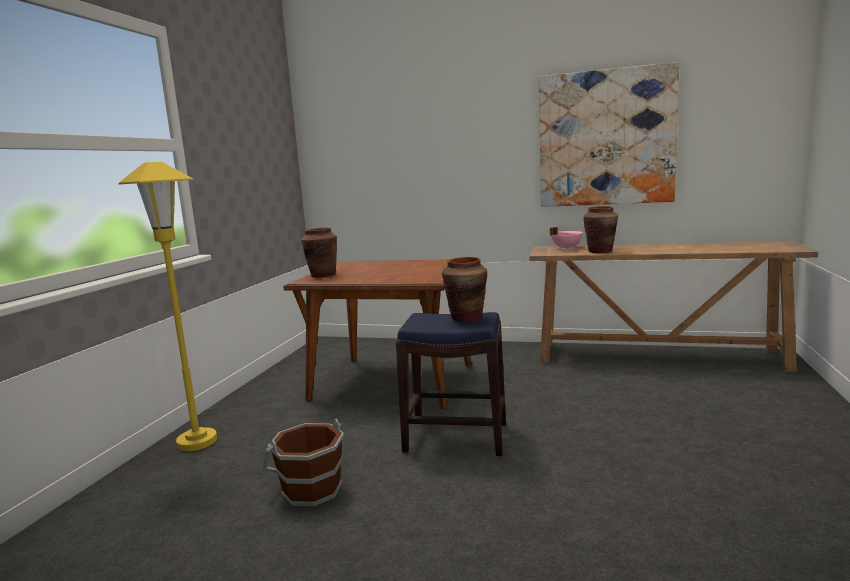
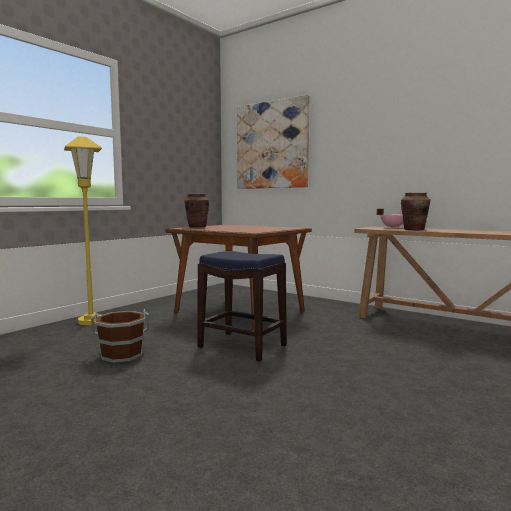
camera: 20 degrees right, 5 degrees down
(466, 318) = (253, 254): brown vase -> none
(606, 138) = (435, 139): picture -> picture (272, 145)

